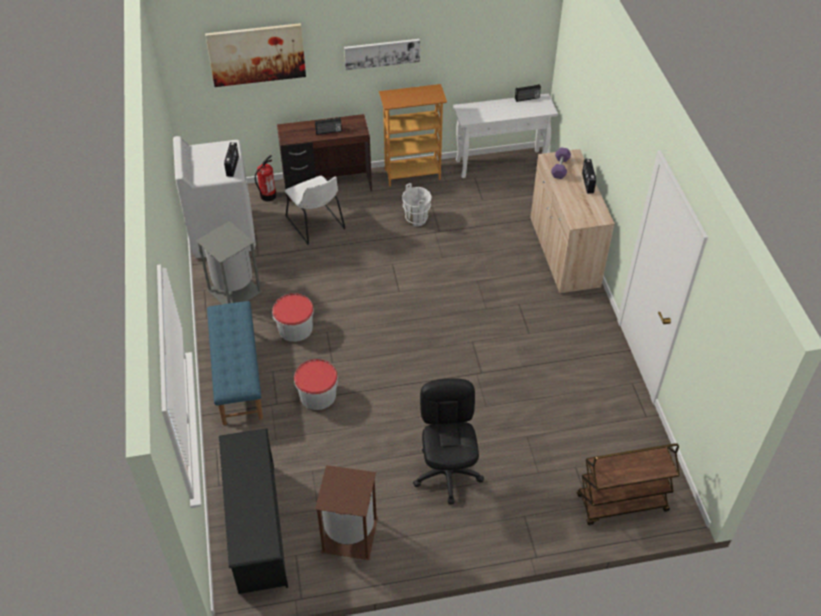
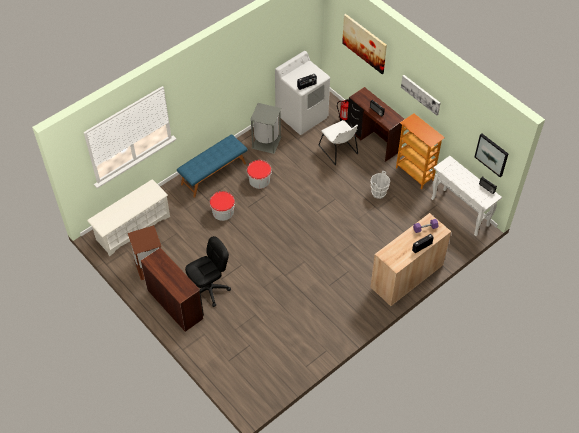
camera: 60 degrees right, 5 degrees up
(256, 527) = (132, 228): black shoe rack -> white shoe rack
(316, 225) = (339, 151): white chair -> white chair turned 60 degrees counterclockwise
(445, 529) = (175, 303): none -> brown desk
(520, 46) = (492, 154): none -> picture
(621, 504) = (238, 376): brown cart -> none

